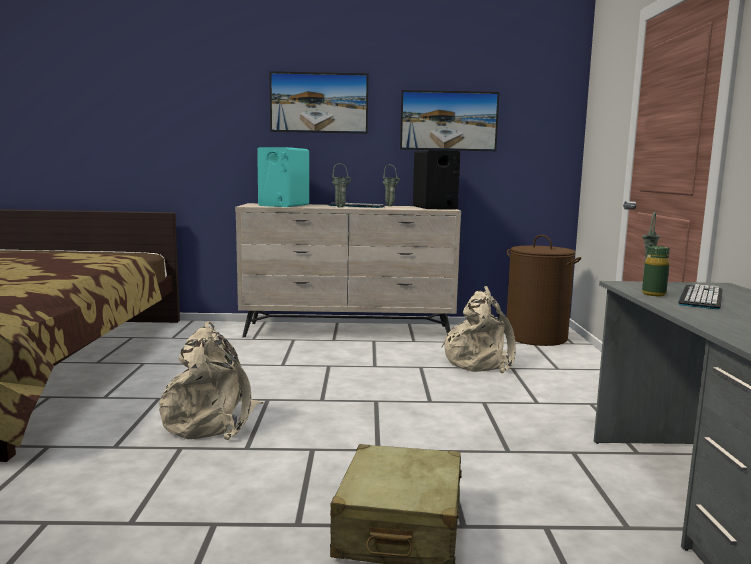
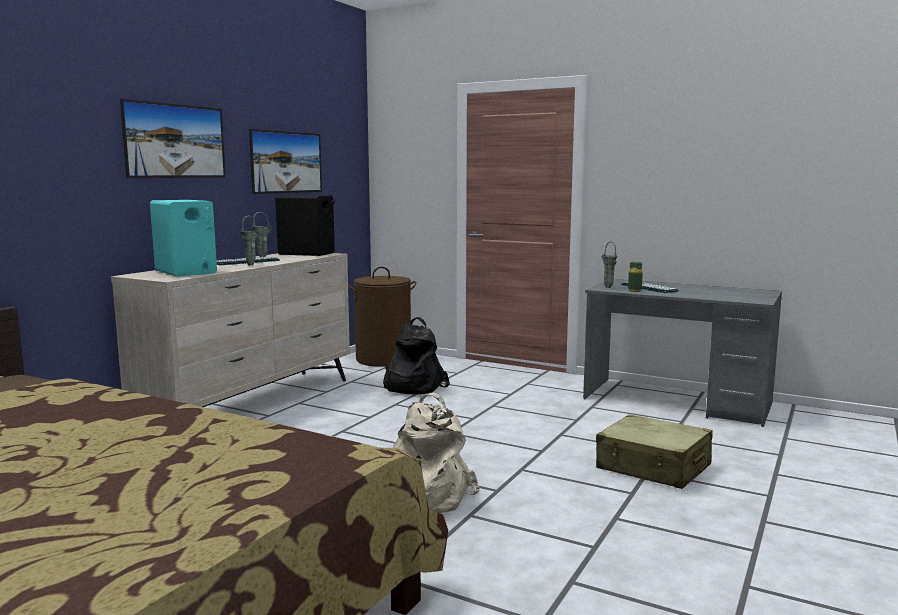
camera: 60 degrees left, 0 degrees up
(480, 361) = (411, 386): beige backpack -> black backpack

